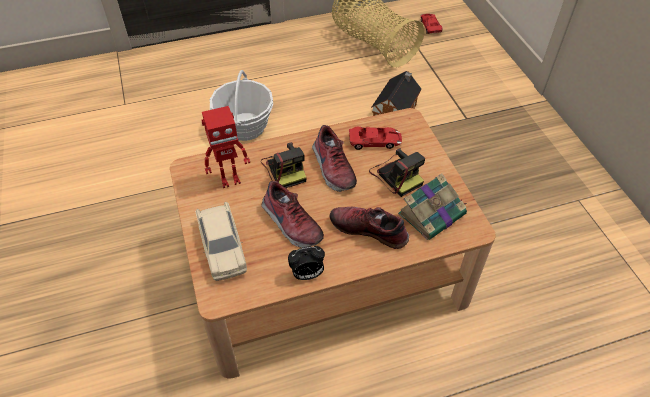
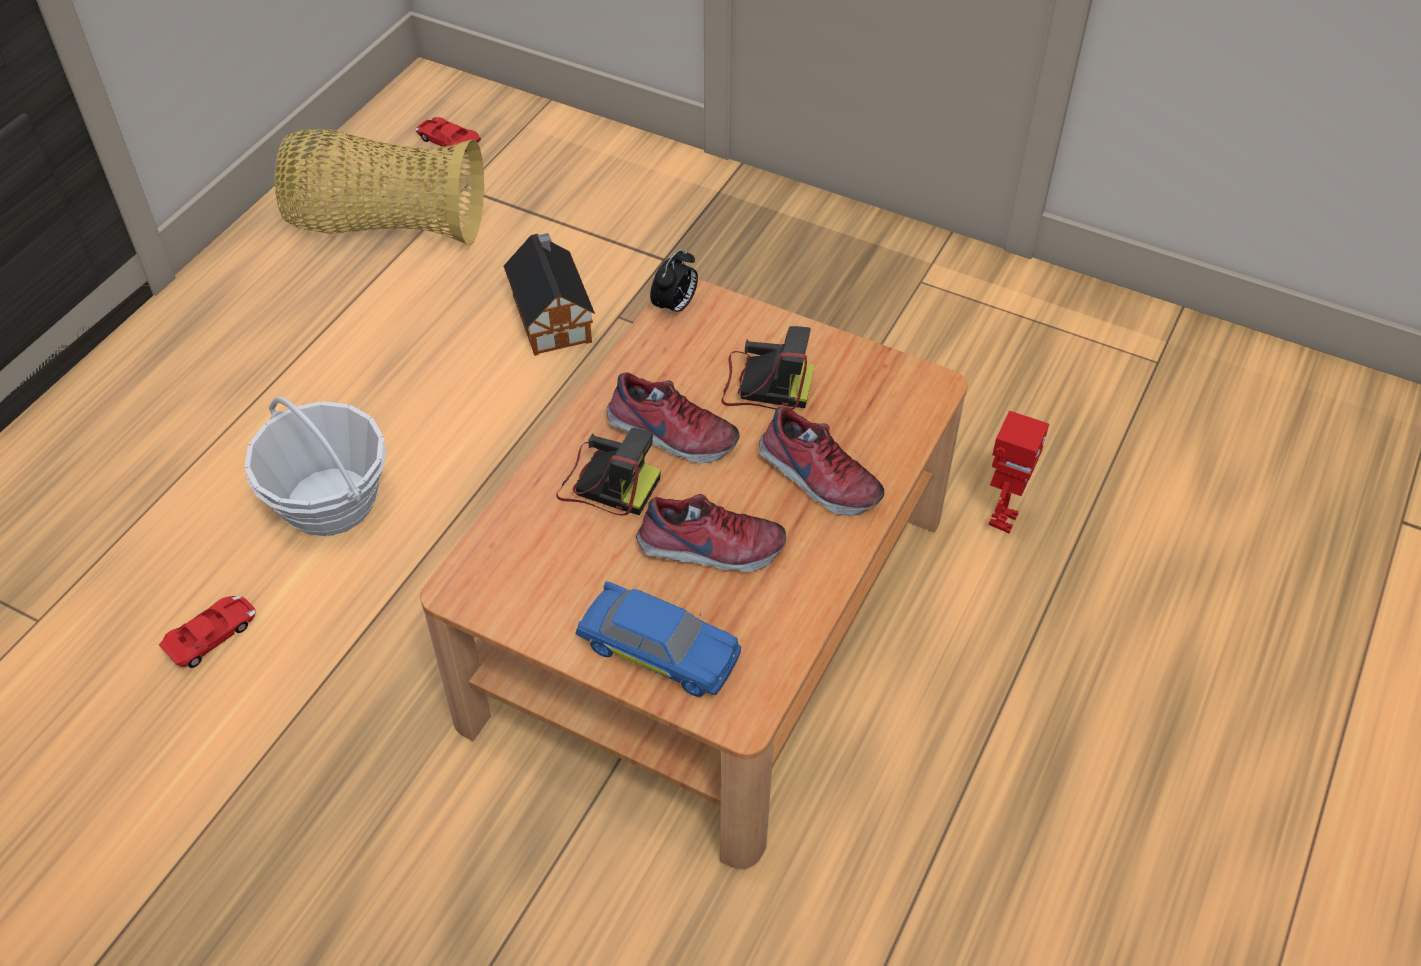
camera: 45 degrees left, 0 degrees up
(222, 246) = (658, 650): beige toy car -> blue toy car
(230, 180) = (547, 557): toy robot -> toy robot (1001, 519)
(307, 274) = (812, 594): alarm clock -> alarm clock (675, 307)
(369, 229) = (816, 479): shoe -> shoe turned 120 degrees counterclockwise
(375, 141) = (680, 357): red toy car -> red toy car (212, 635)
(433, 213) = (866, 401): book -> none

